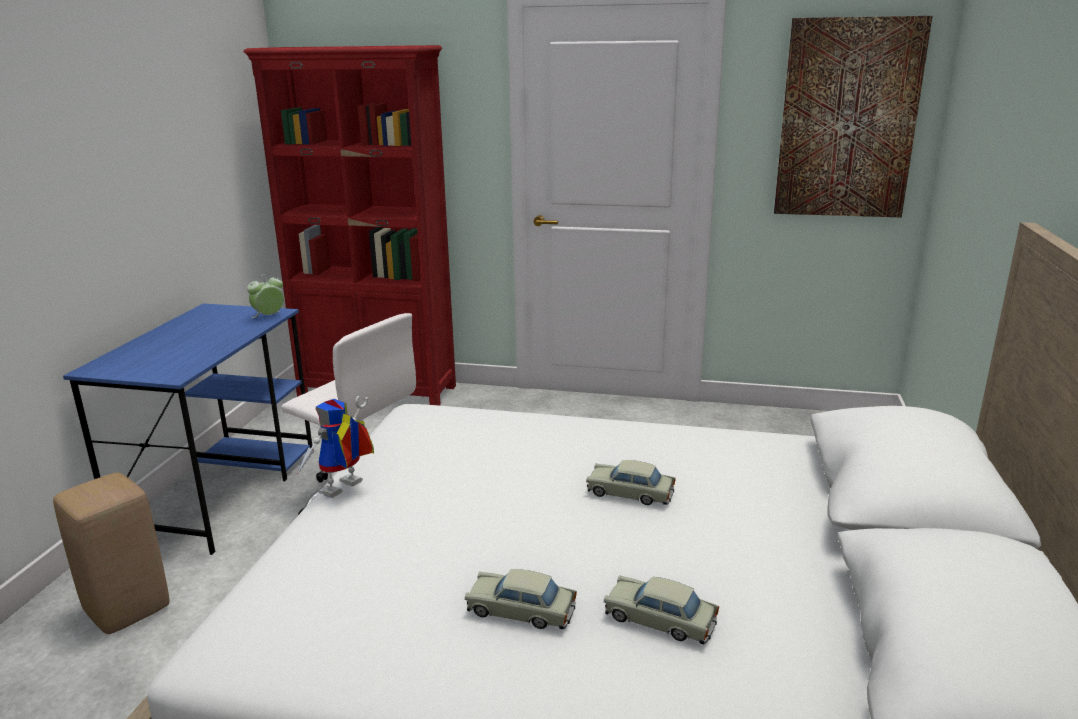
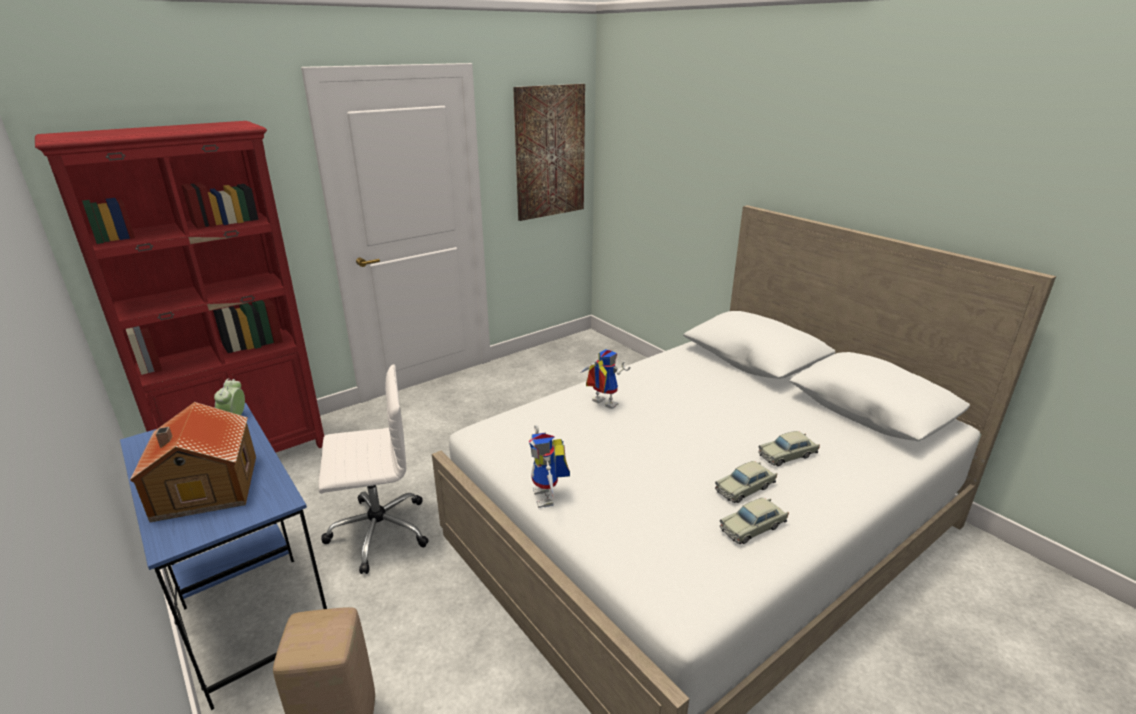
camera: 50 degrees left, 5 degrees up
(167, 348) = (204, 488): none -> toy house
(569, 445) = (600, 404): none -> toy robot
(630, 493) = (674, 412): beige toy car -> beige toy car (753, 527)

